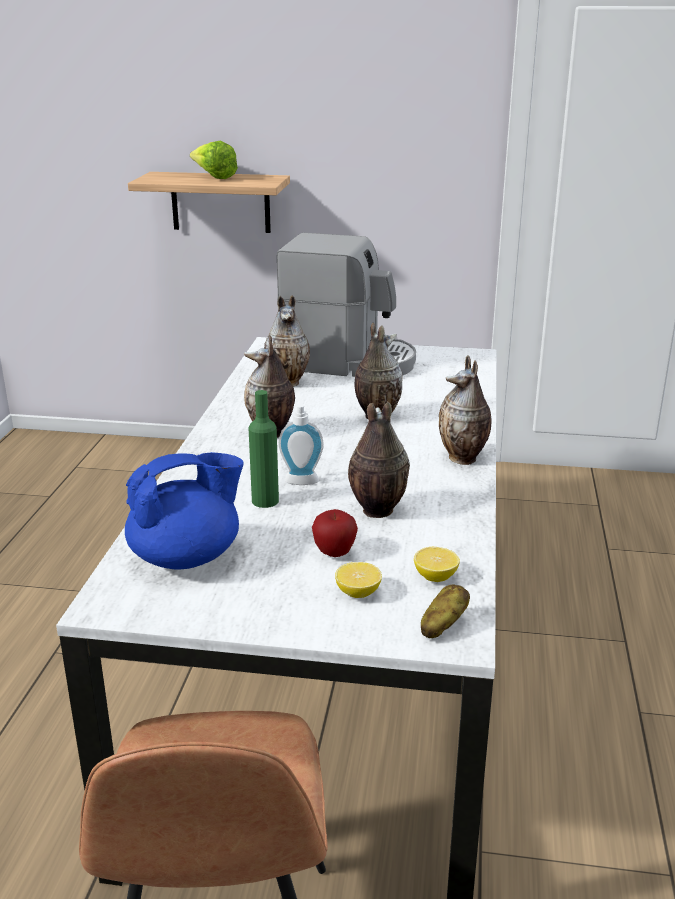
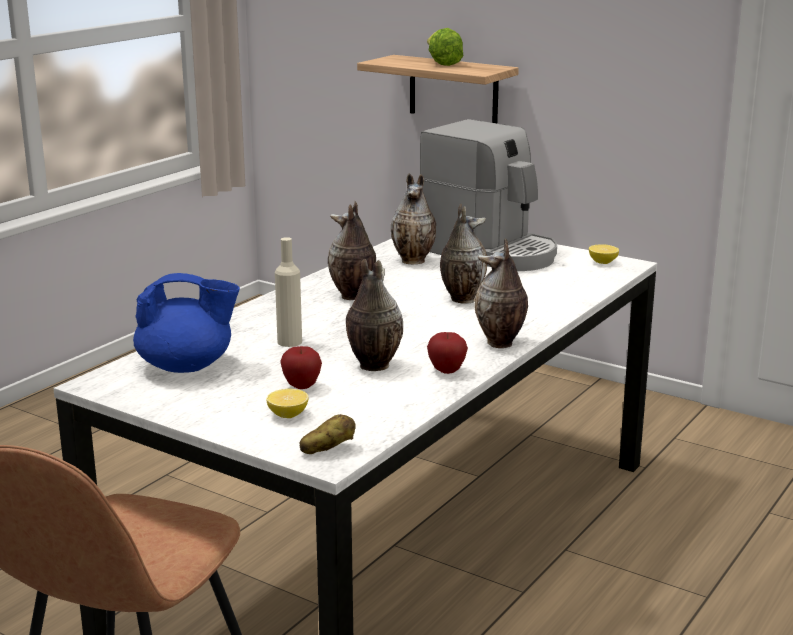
camera: 25 degrees right, 5 degrees down
(265, 501) = (289, 342): green bottle -> beige bottle
(301, 479) = (337, 333): soap dispenser -> none
(435, 576) = (364, 418): lemon -> lemon (602, 262)
(451, 501) = (447, 371): none -> apple

